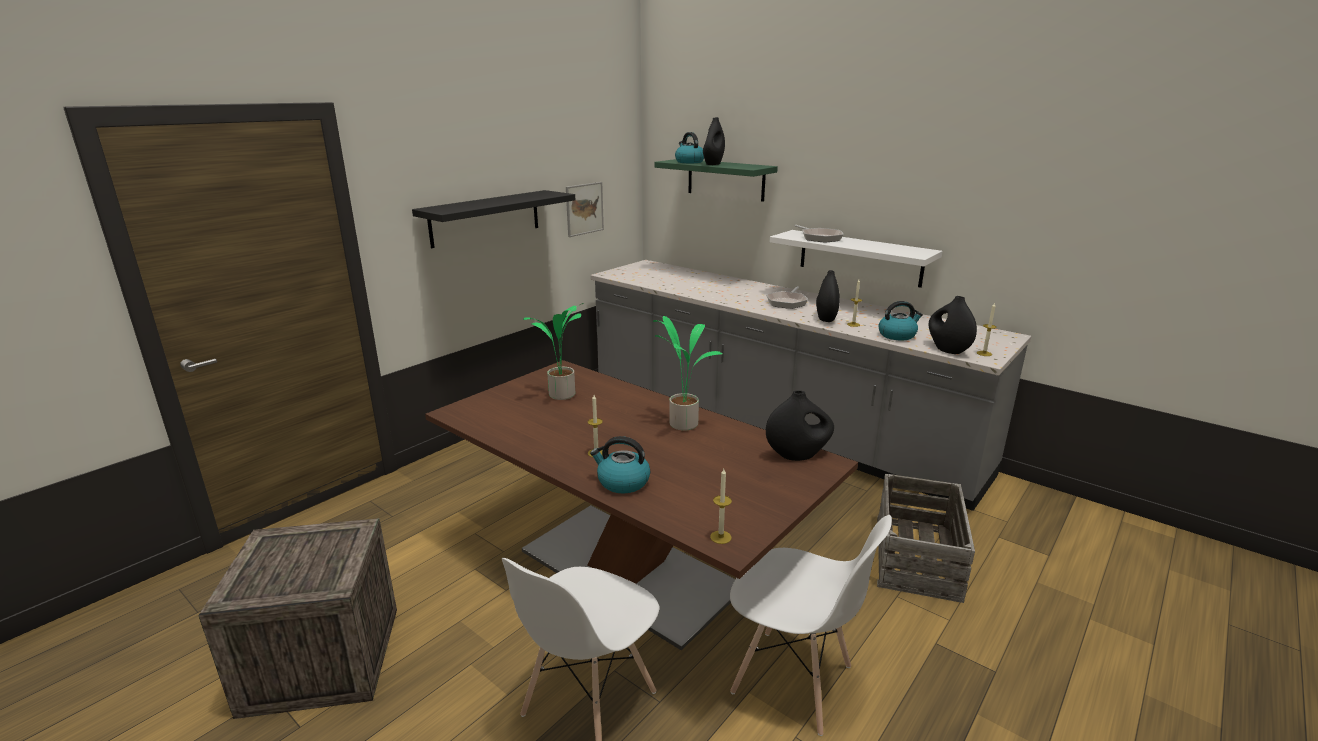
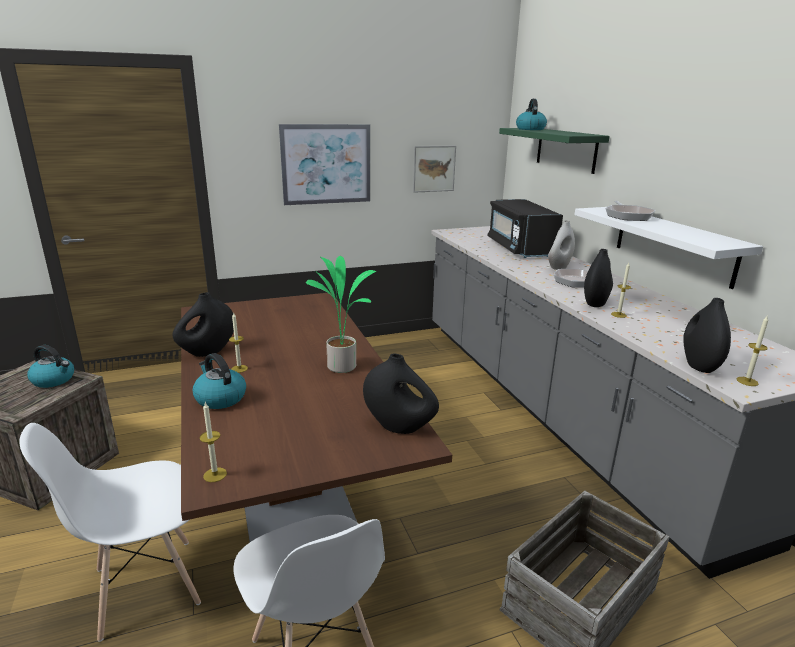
camera: 30 degrees right, 0 degrees up
(485, 218) = (326, 164): black shelf -> picture
(561, 396) = (286, 318): potted plant -> none
(699, 280) = (520, 248): none -> black microwave
(713, 164) = (546, 131): black vase -> black vase (207, 352)
(756, 292) = (559, 267): none -> white vase
(897, 335) = (656, 336): kettle -> kettle (54, 380)

